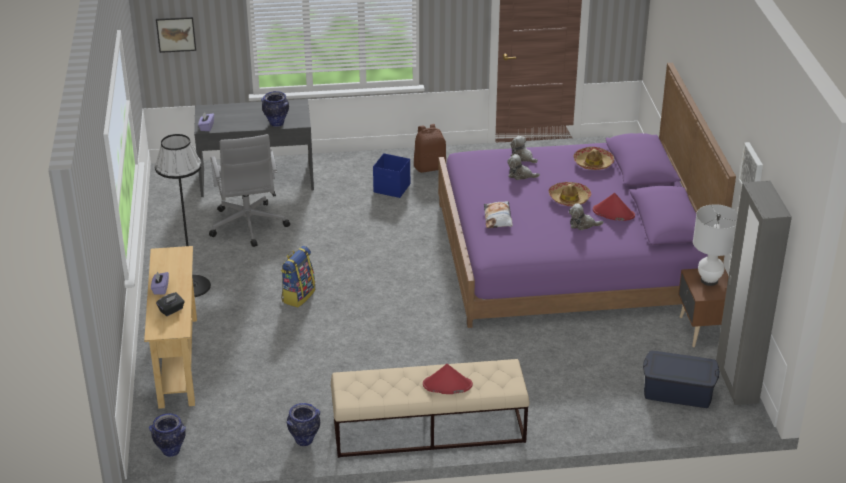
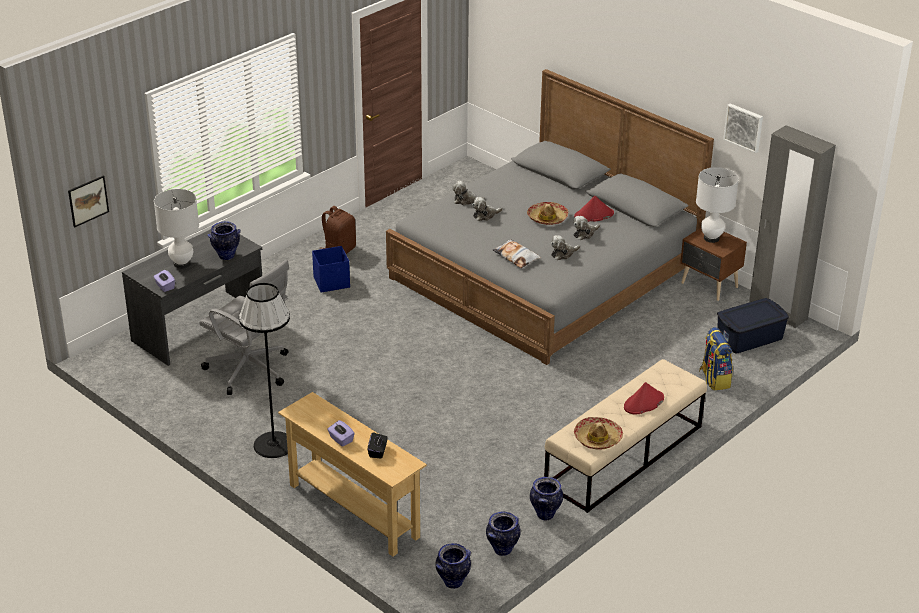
camera: 40 degrees left, 0 degrees up
(236, 448) = (502, 550): none -> vase
(240, 116) = (182, 264): none -> white table lamp
(298, 296) = (378, 407): backpack -> backpack (714, 379)
(540, 233) = (563, 254): none -> plush toy
(570, 254) = (544, 272): purple bed -> grey bed
(593, 163) = (526, 183): hat -> hat (598, 438)

